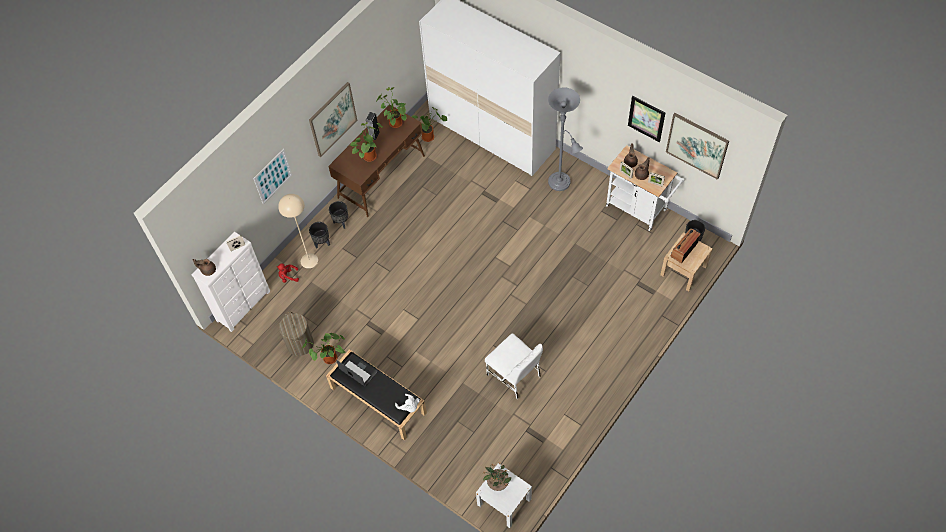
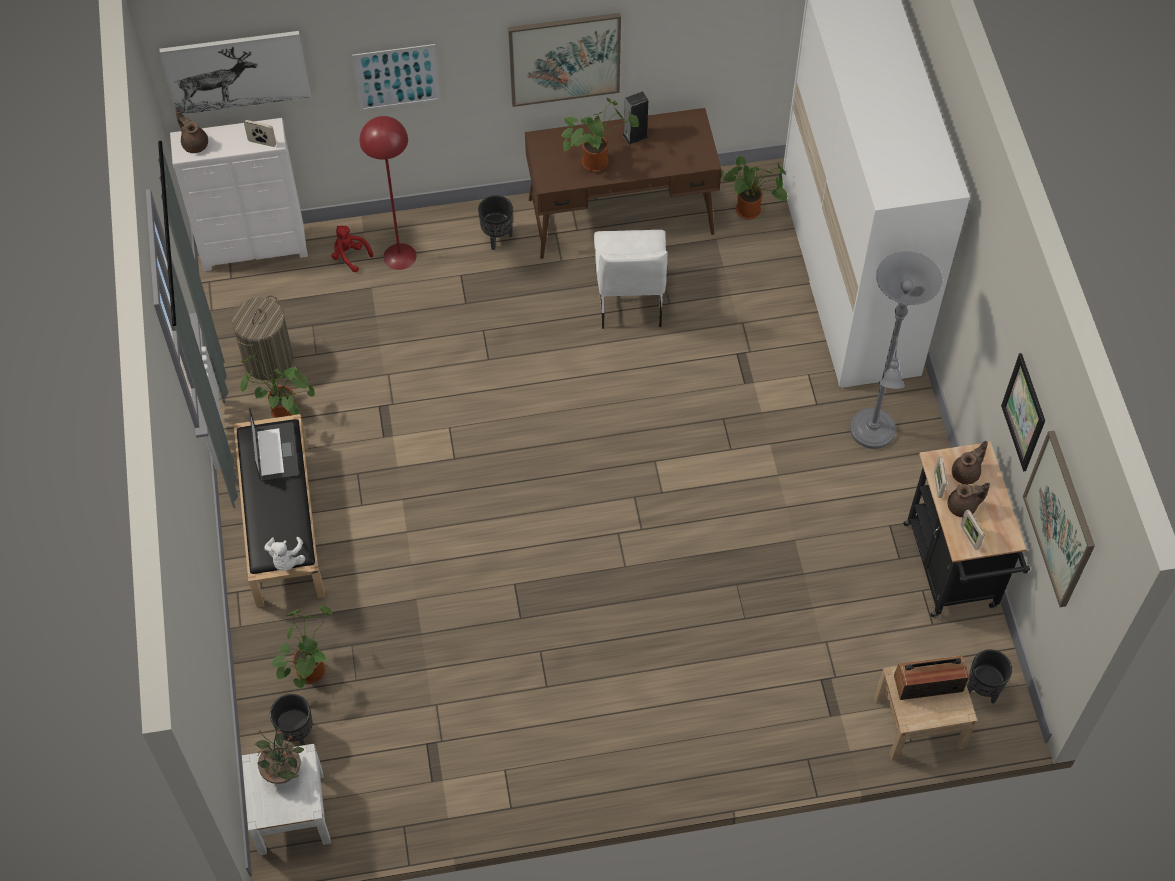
camera: 40 degrees right, 0 degrees up
(210, 222) = (236, 71): none -> picture
(309, 260) = (399, 256): beige floor lamp -> red floor lamp
(322, 243) = (442, 246): black planter -> black planter (297, 734)
(394, 123) = (682, 140): potted plant -> potted plant (310, 668)
(514, 375) = (496, 653): white chair -> white chair (629, 300)
(639, 209) = (953, 572): white cart -> black cart

